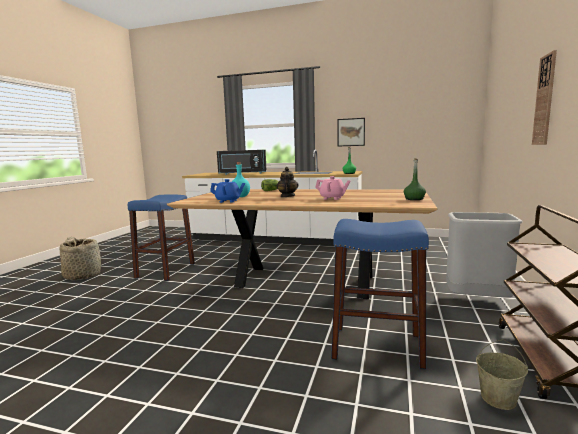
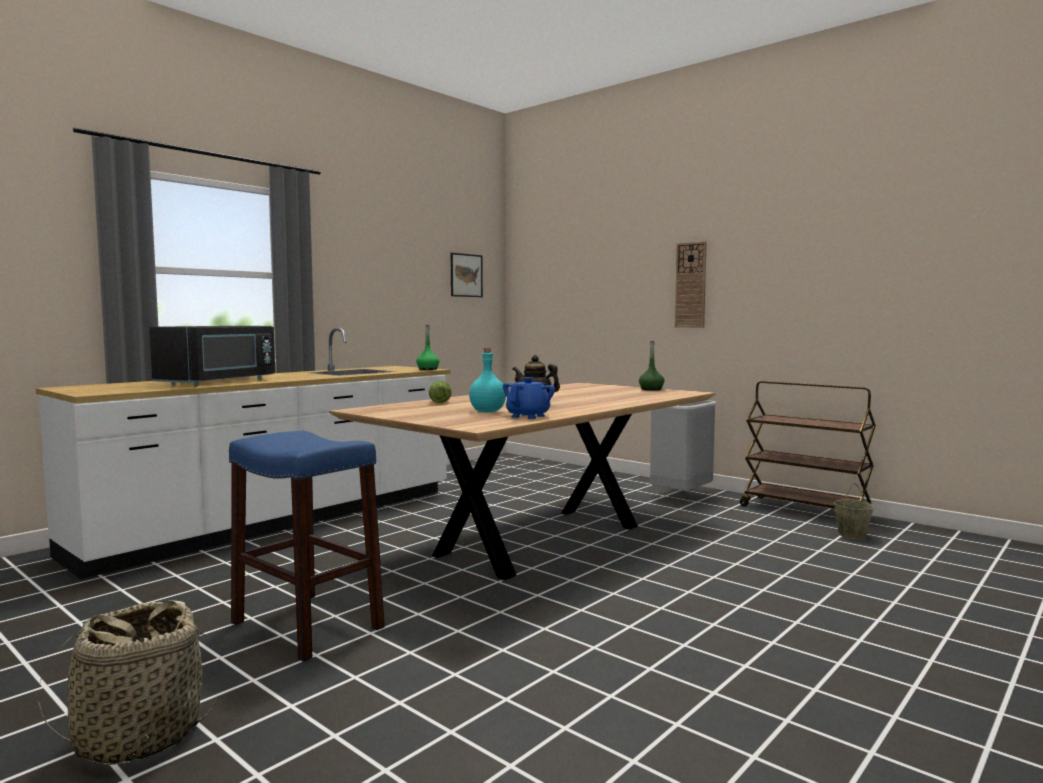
camera: 65 degrees left, 5 degrees down
(332, 198) = (593, 398): pink teapot -> none
(351, 132) = (360, 298): picture -> picture (466, 275)
(376, 346) = (753, 547): blue stool -> none

